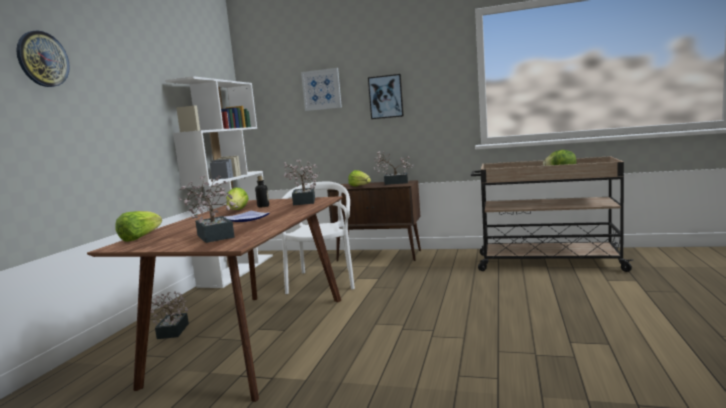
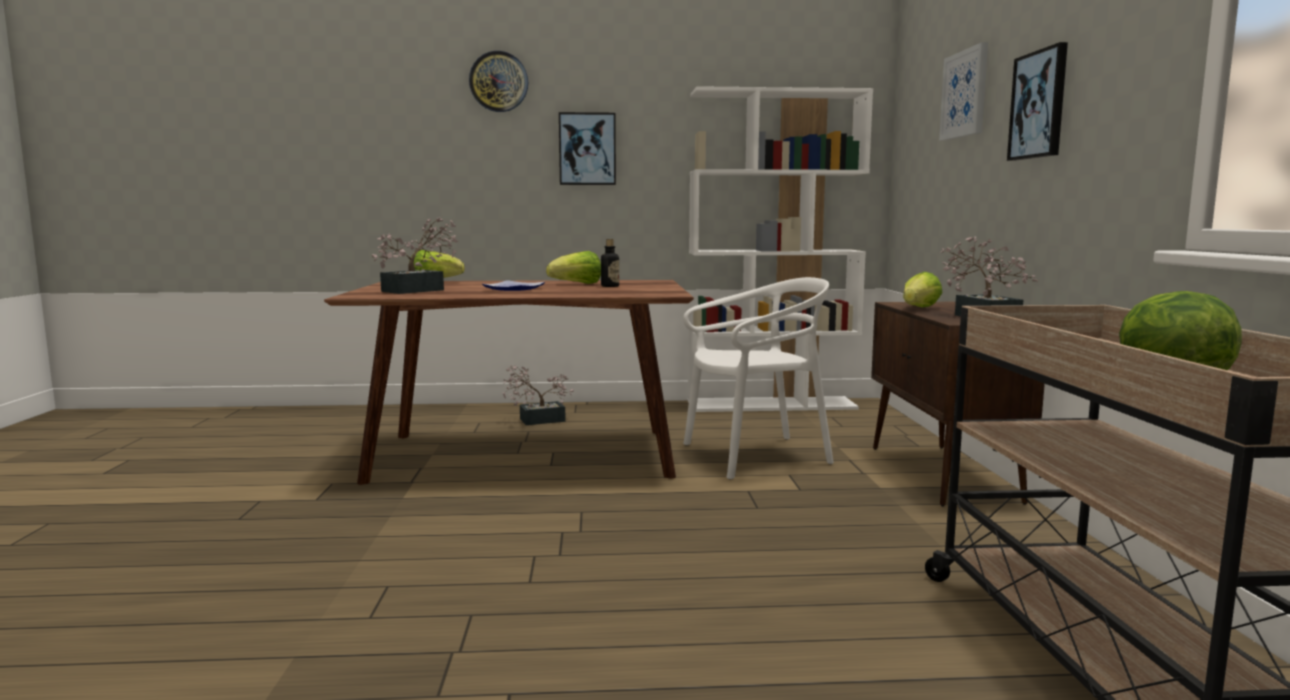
camera: 70 degrees right, 0 degrees up
(114, 119) = (587, 149): none -> picture
(303, 202) = (633, 291): potted plant -> none

